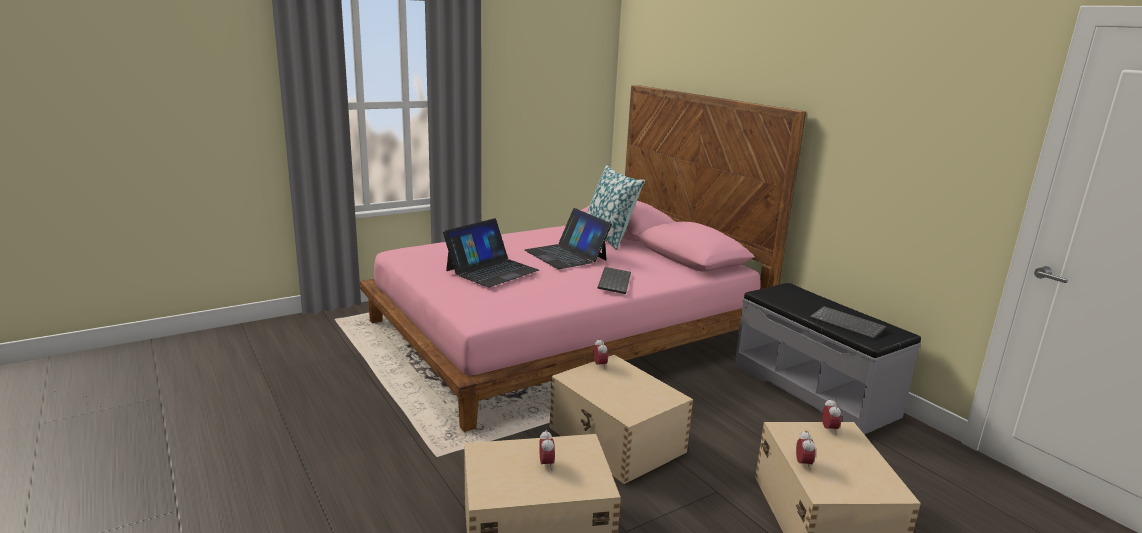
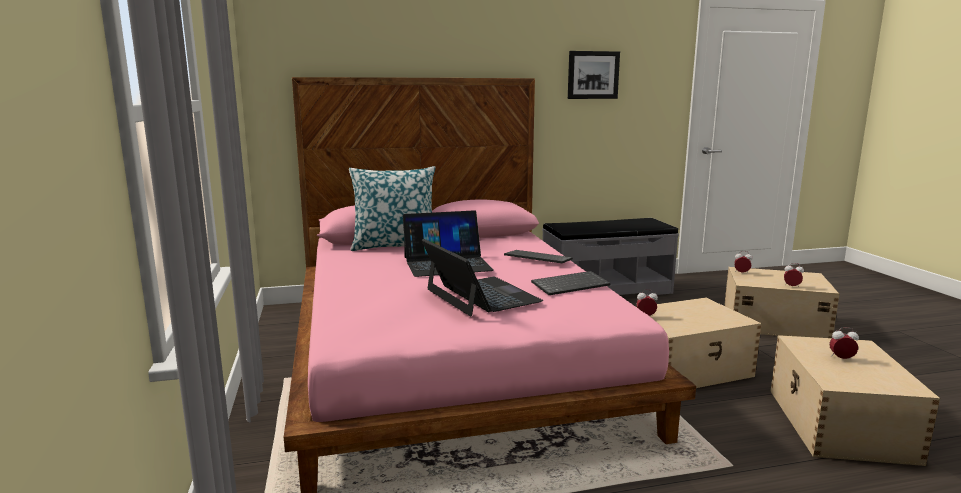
camera: 70 degrees left, 5 degrees down
(848, 324) = (634, 224): keyboard -> keyboard (570, 284)
(878, 117) = (593, 75): none -> picture

